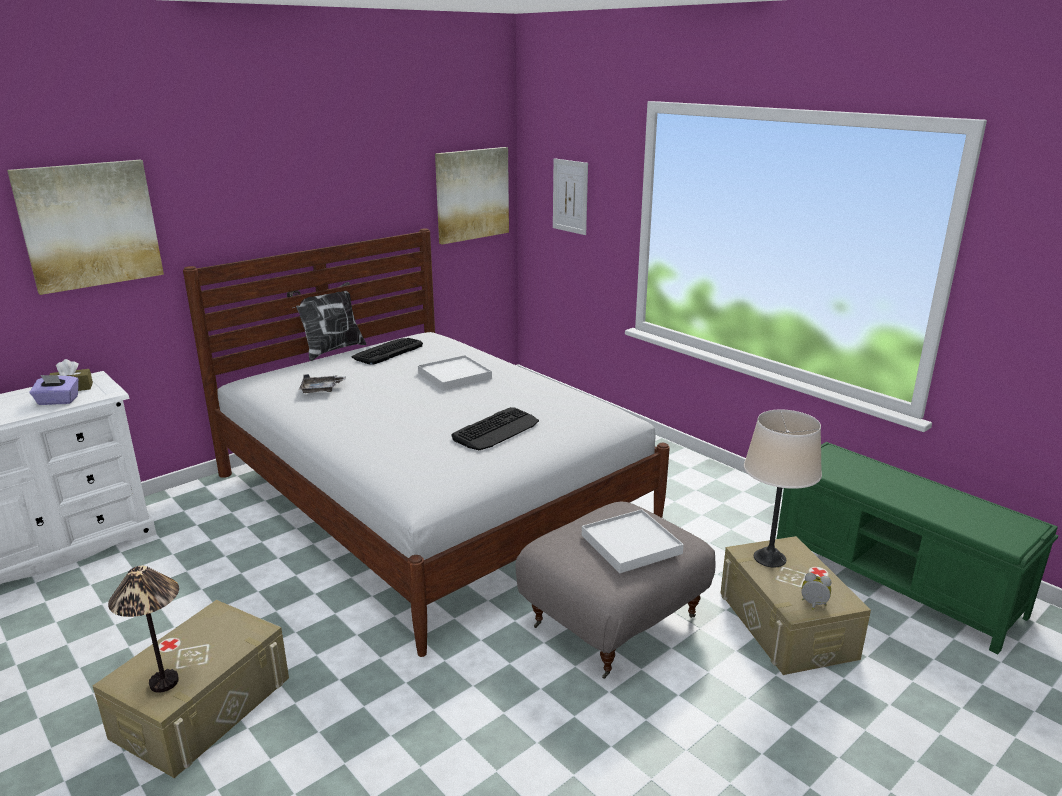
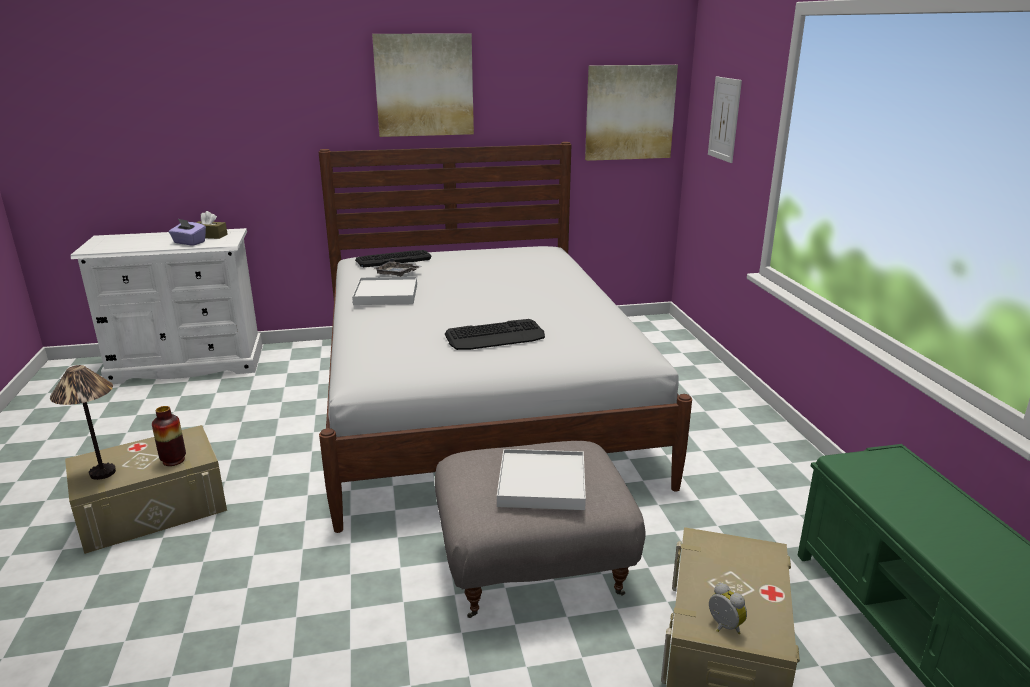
camera: 30 degrees right, 0 degrees up
(90, 225) = (246, 103): picture -> picture (424, 85)
(232, 643) = (173, 460): none -> vase
(331, 350) = (451, 247): pillow -> none
(387, 351) = (491, 254): keyboard -> keyboard (393, 259)
(454, 376) = (521, 284): white tray -> white tray (386, 294)
(769, 558) = (724, 556): beige table lamp -> none

